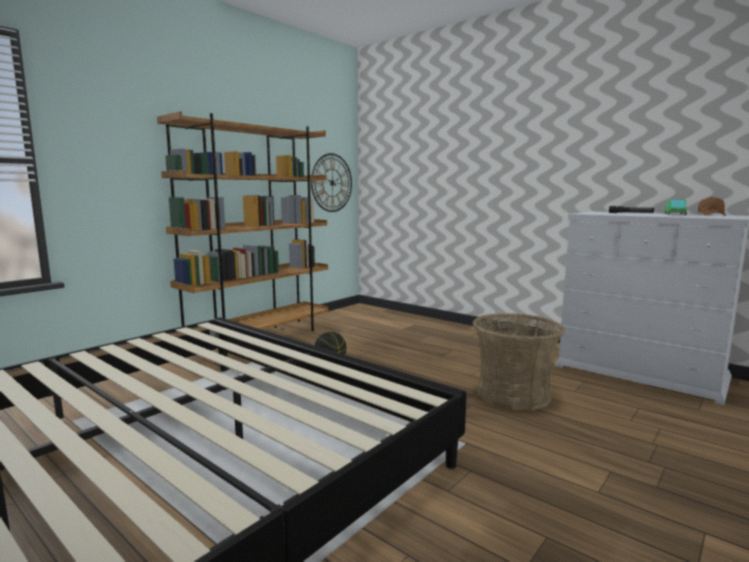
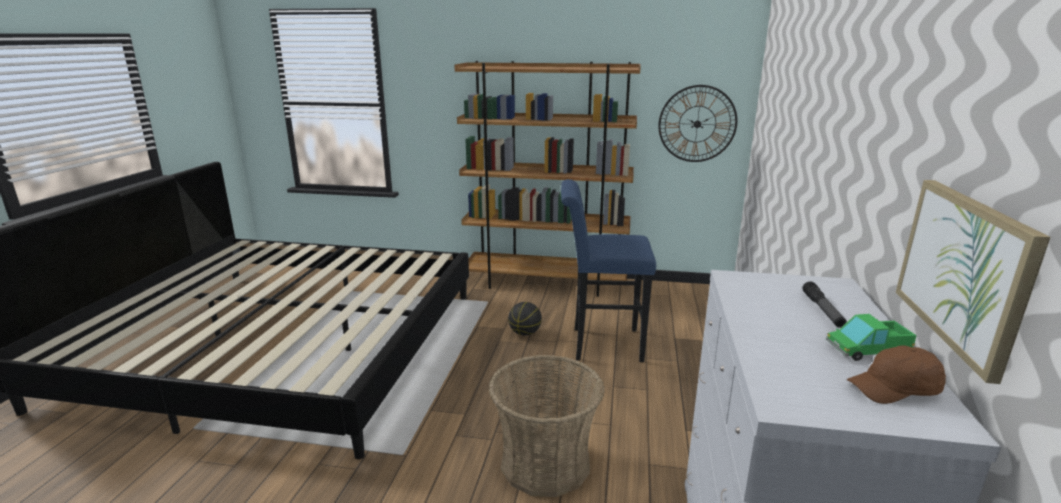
camera: 60 degrees right, 10 degrees up
(382, 346) = (600, 344): none -> blue stool
(690, 171) = (963, 270): none -> picture

